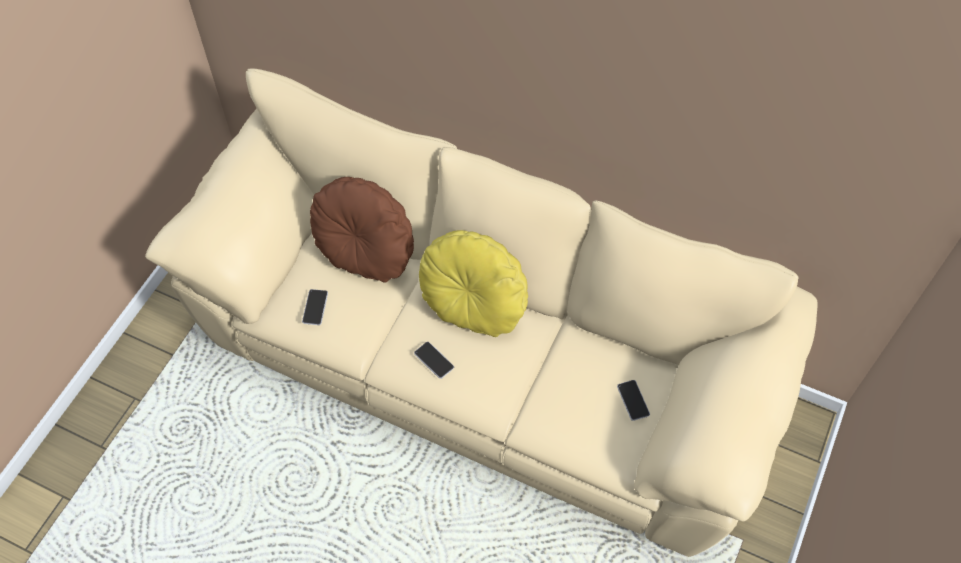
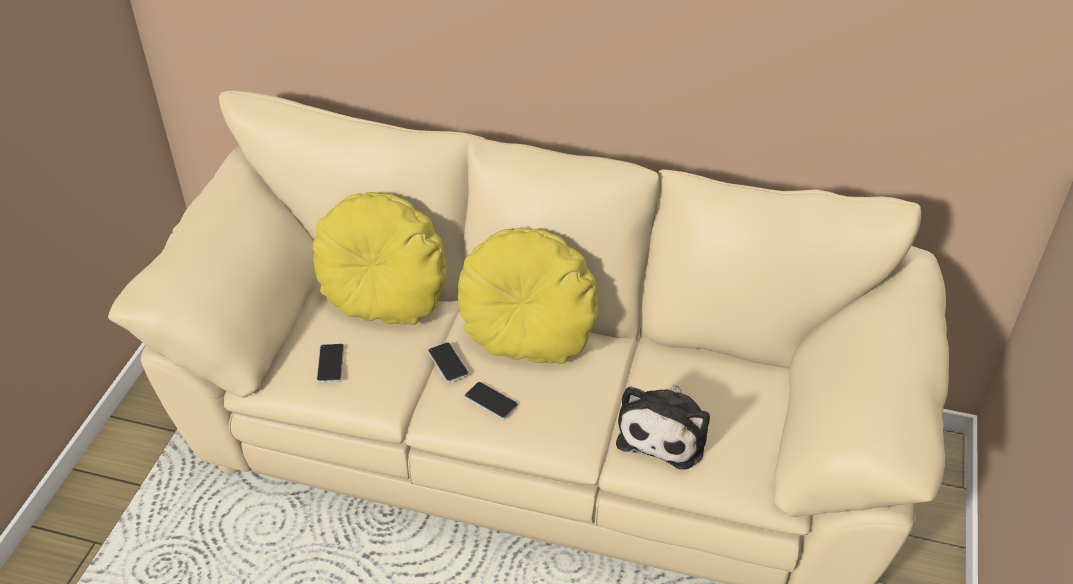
camera: 10 degrees left, 15 degrees down
(366, 257) = (385, 305): brown pillow -> yellow pillow
(564, 409) = (665, 432): none -> plush toy
(633, 400) = (746, 410): phone -> phone (448, 363)

